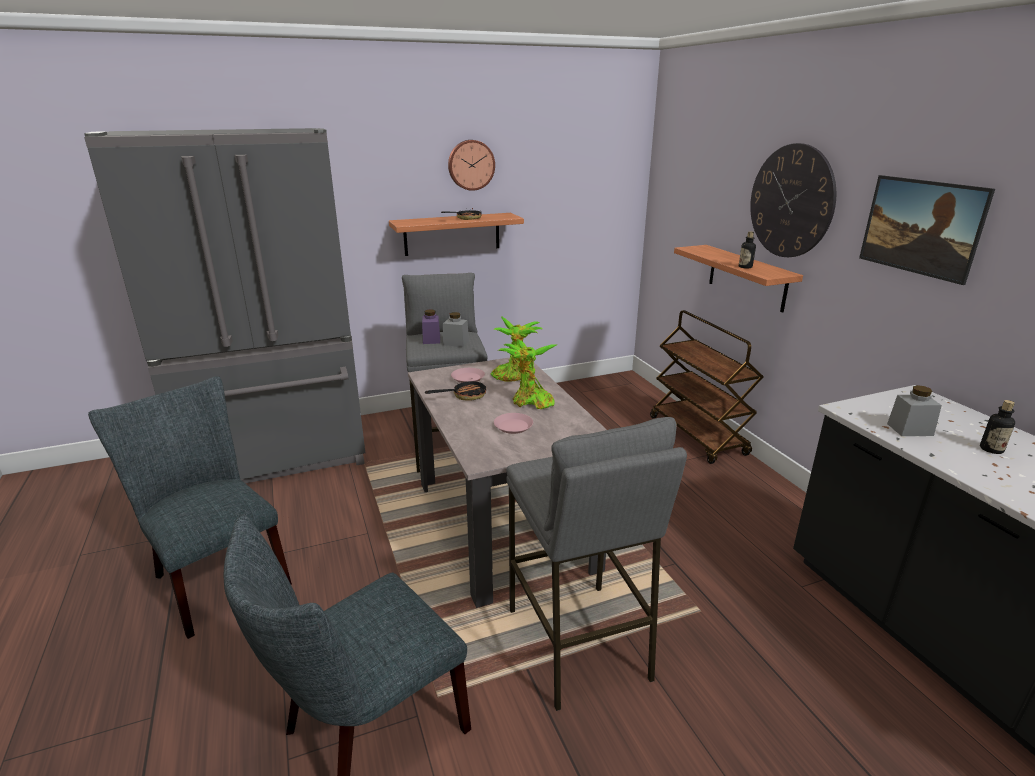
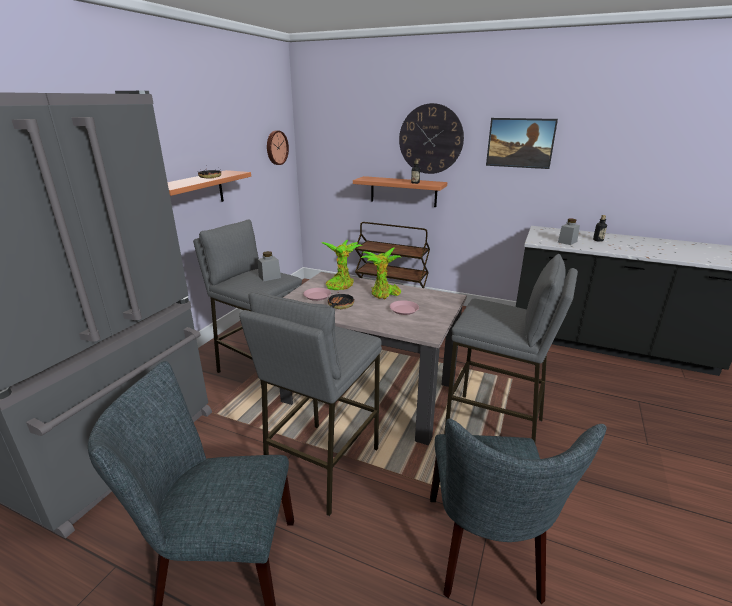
camera: 45 degrees left, 0 degrees up
(369, 559) = (322, 466): none -> grey stool
(431, 340) = (246, 281): purple jar -> none
(471, 165) = (195, 130): wall clock -> wall clock (276, 147)

